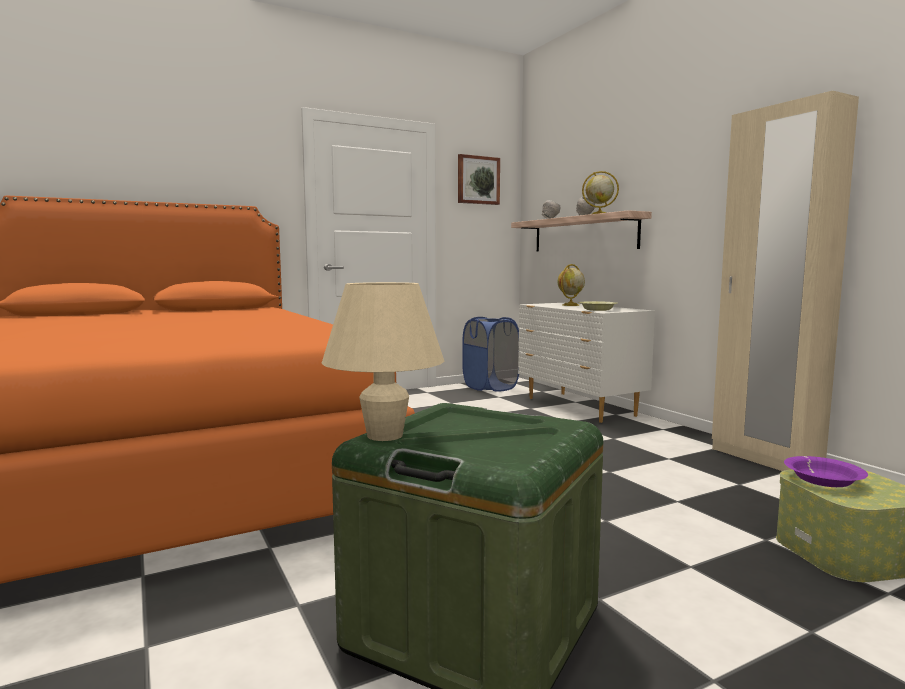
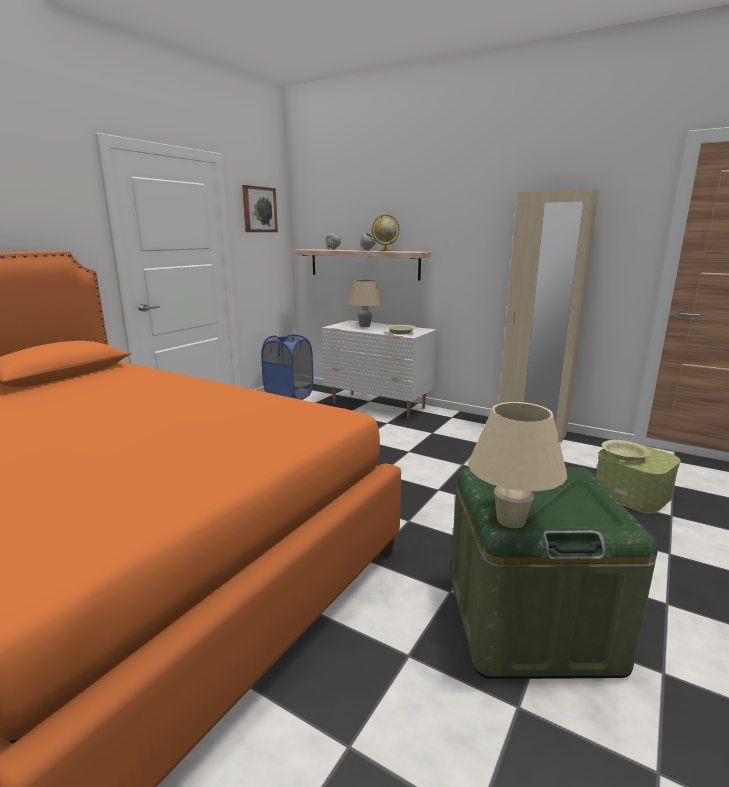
camera: 30 degrees left, 10 degrees up
(570, 305) = (364, 326): globe -> beige table lamp
(823, 480) = (624, 455): purple bowl -> yellow bowl

